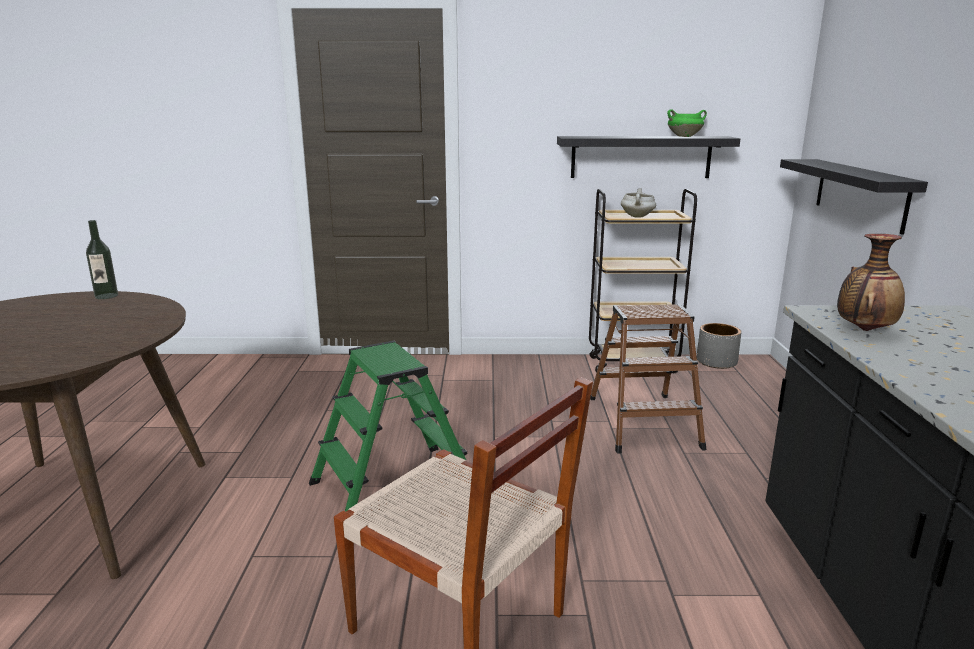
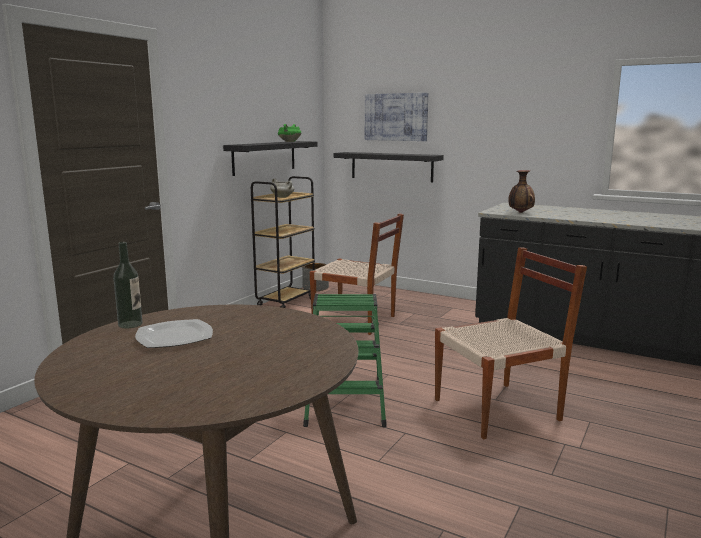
camera: 60 degrees left, 5 degrees down
(69, 314) = (174, 337): none -> plate
(643, 421) = (356, 321): brown step ladder -> chair
(881, 100) = (396, 117): none -> picture

